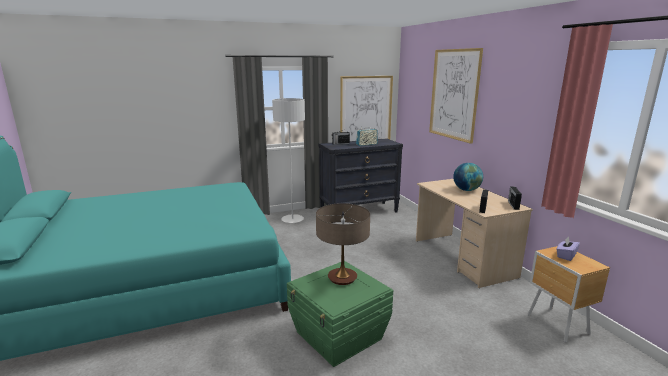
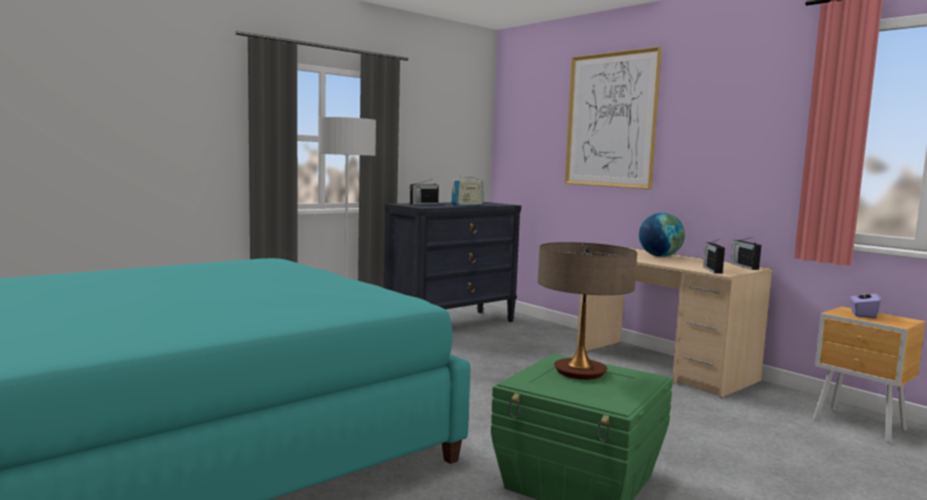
camera: 20 degrees left, 10 degrees down
(366, 112) = (449, 158): picture -> none

